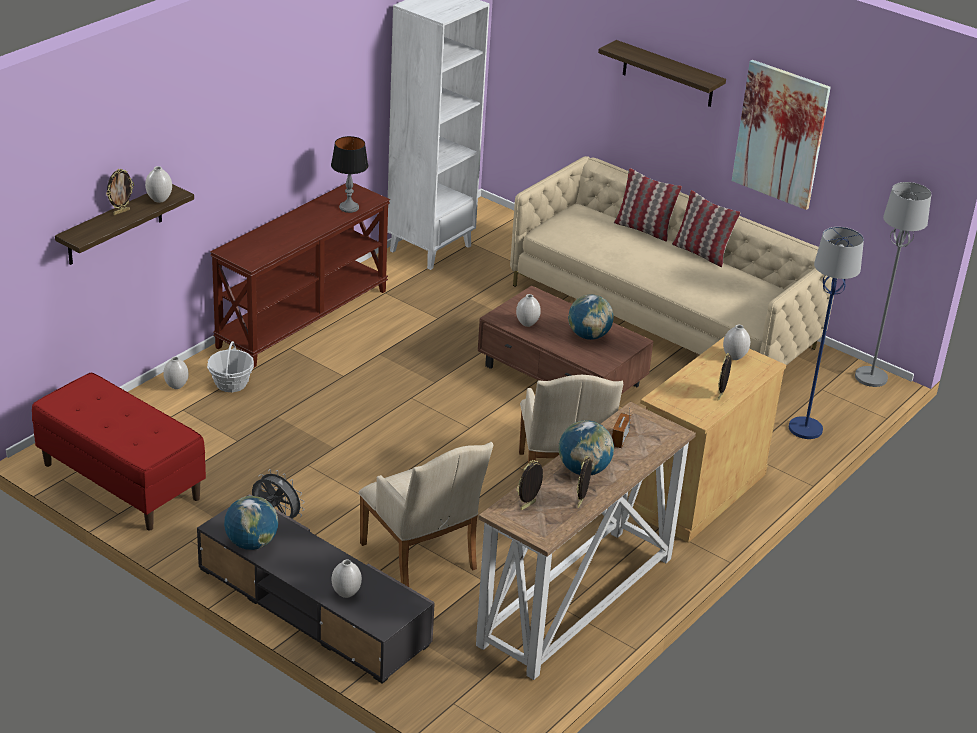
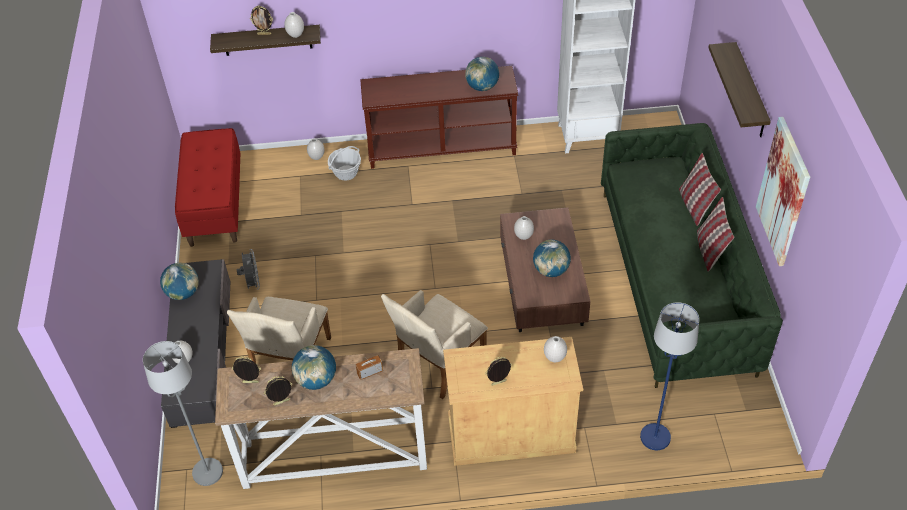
camera: 50 degrees right, 15 degrees up
(348, 208) = (482, 87): table lamp -> globe
(663, 317) = (676, 280): beige sofa -> green sofa
(871, 378) = (768, 429): grey floor lamp -> grey floor lamp (207, 472)

